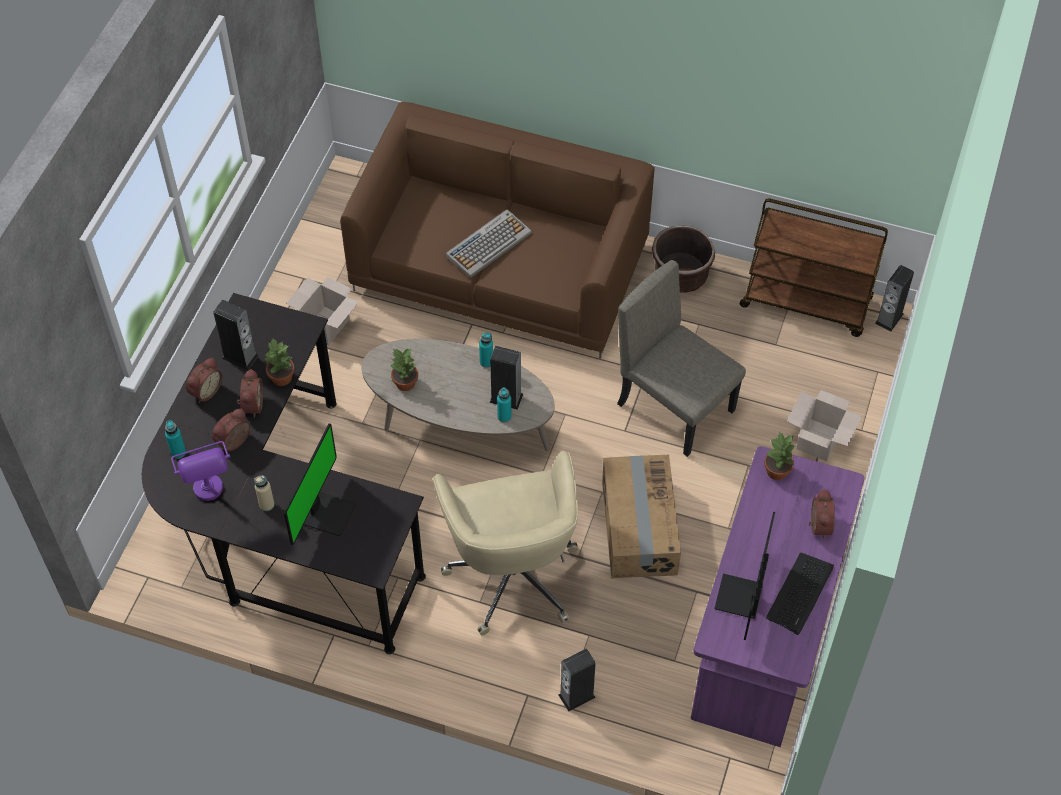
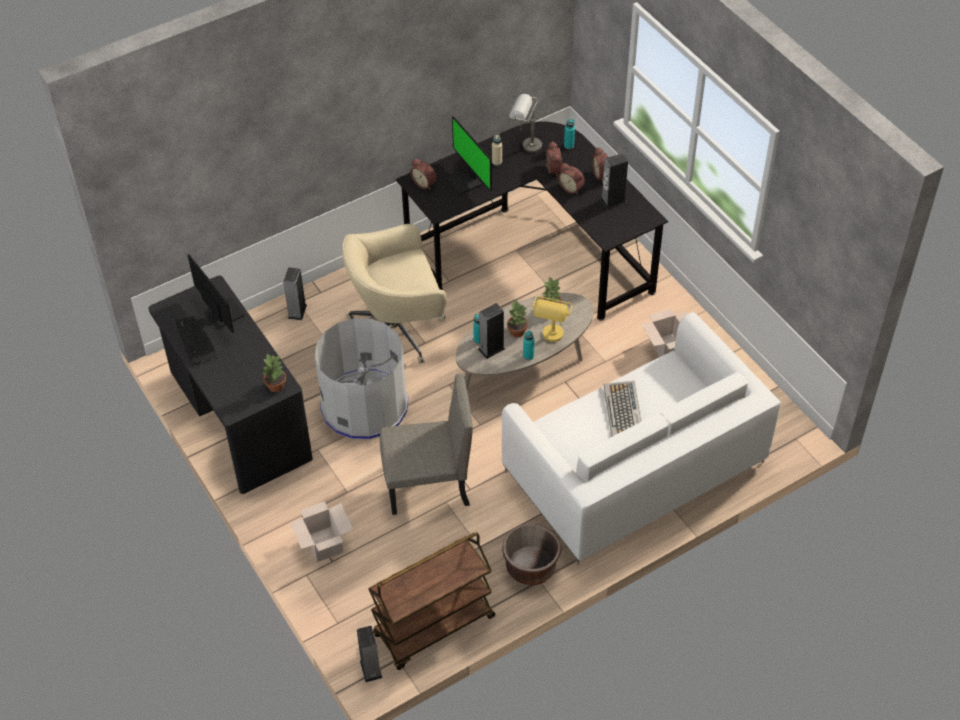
camera: 130 degrees right, 5 degrees down
(212, 496) = (525, 145): purple table lamp -> grey table lamp
(281, 378) = (578, 209): potted plant -> potted plant (516, 331)
(446, 357) = (551, 339): none -> yellow table lamp
(501, 267) = (634, 468): brown sofa -> white sofa
(512, 573) = (398, 330): beige office chair -> beige office chair turned 45 degrees counterclockwise
(638, 528) = (364, 406): cardboard box -> grey trash can
(765, 632) = (237, 417): purple desk -> black desk
(817, 525) = (223, 378): alarm clock -> alarm clock (425, 183)

